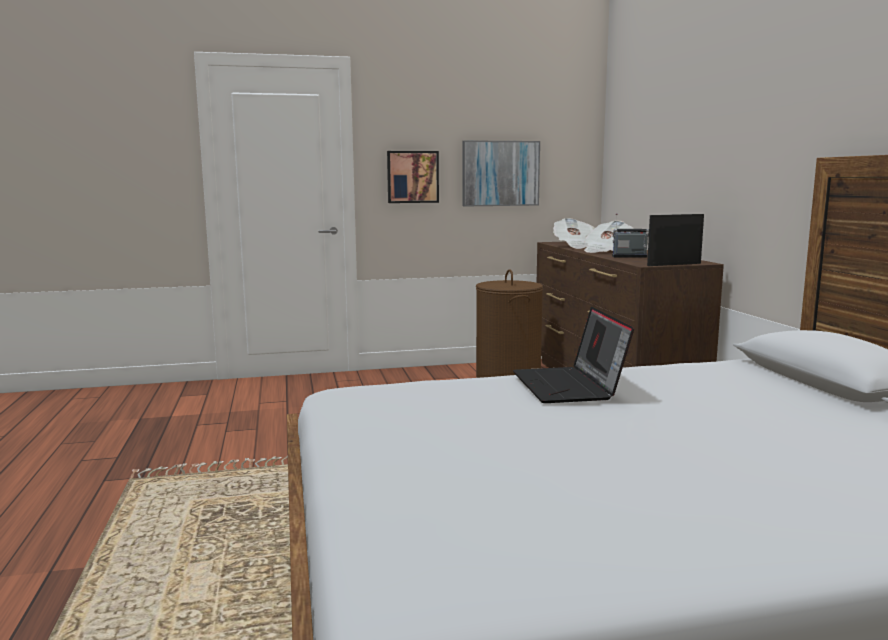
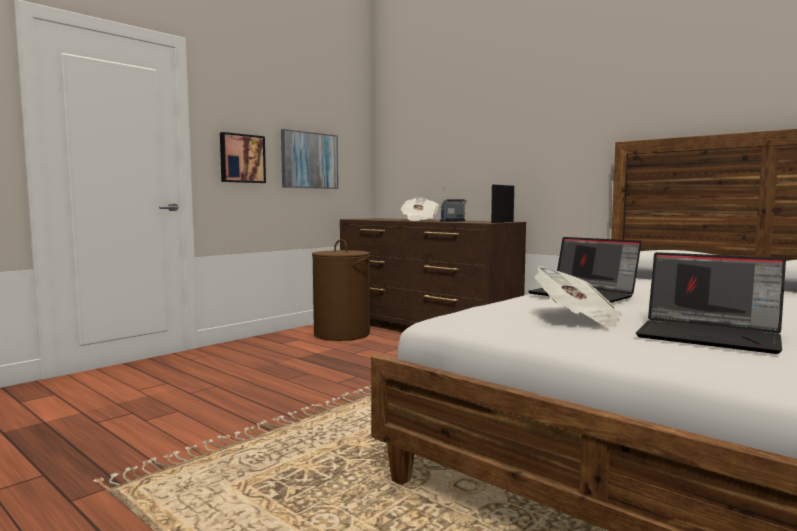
camera: 35 degrees left, 5 degrees down
(502, 469) = (710, 336): none -> laptop
(575, 246) = (383, 219): newspaper -> newspaper (578, 319)

